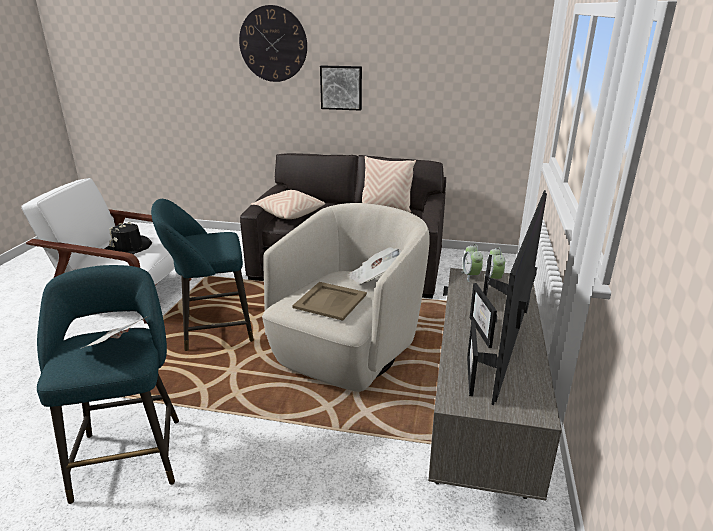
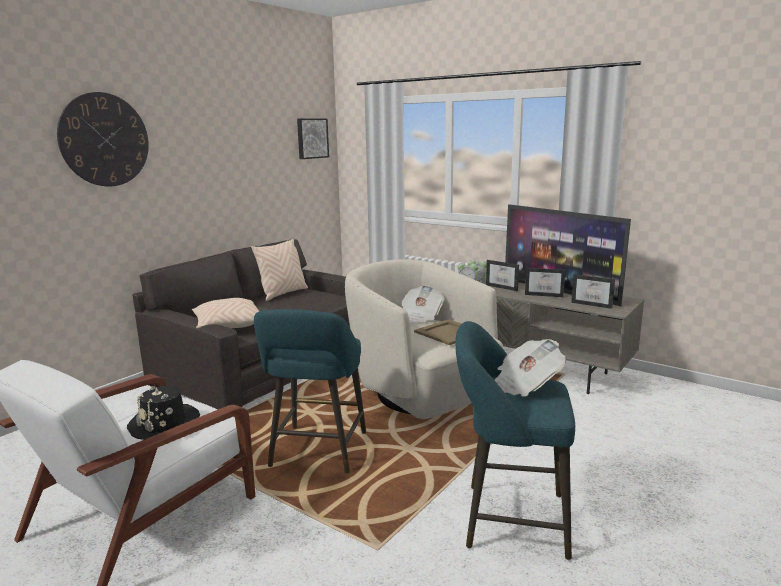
camera: 65 degrees left, 10 degrees down
(341, 87) = (188, 184): picture -> picture (311, 138)

